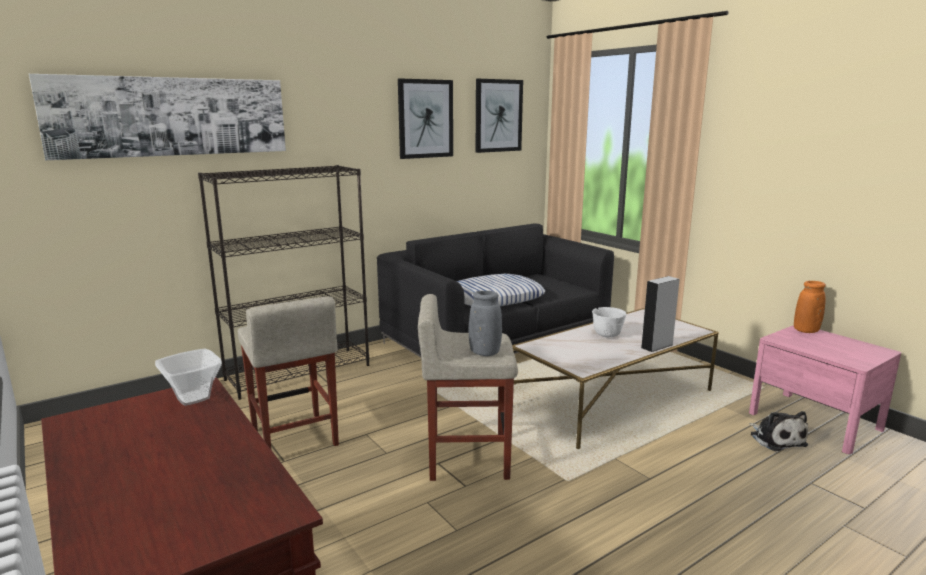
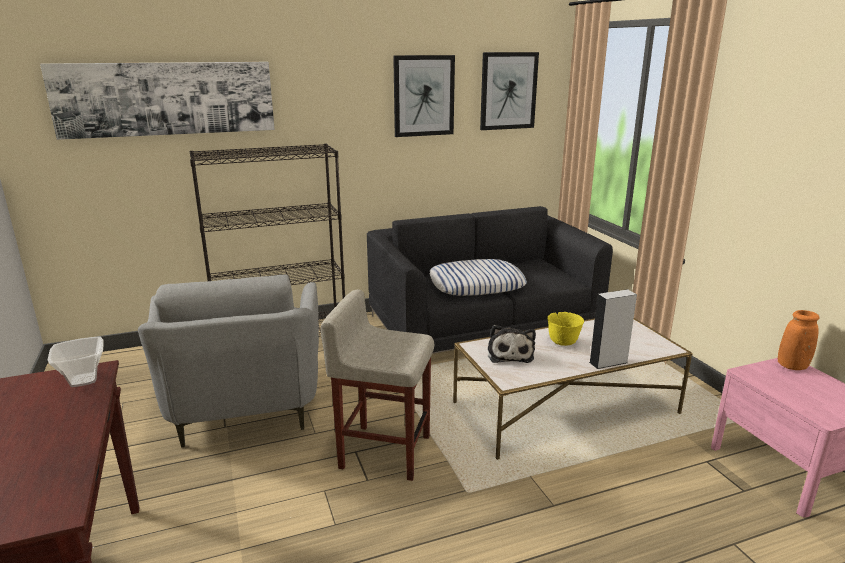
camera: 15 degrees right, 5 degrees up
(294, 438) = (245, 405): beige stool -> grey armchair
(485, 353) = (392, 356): grey vase -> none
(607, 335) = (563, 342): white bowl -> yellow bowl
(776, 439) = (724, 483): plush toy -> plush toy (510, 354)

